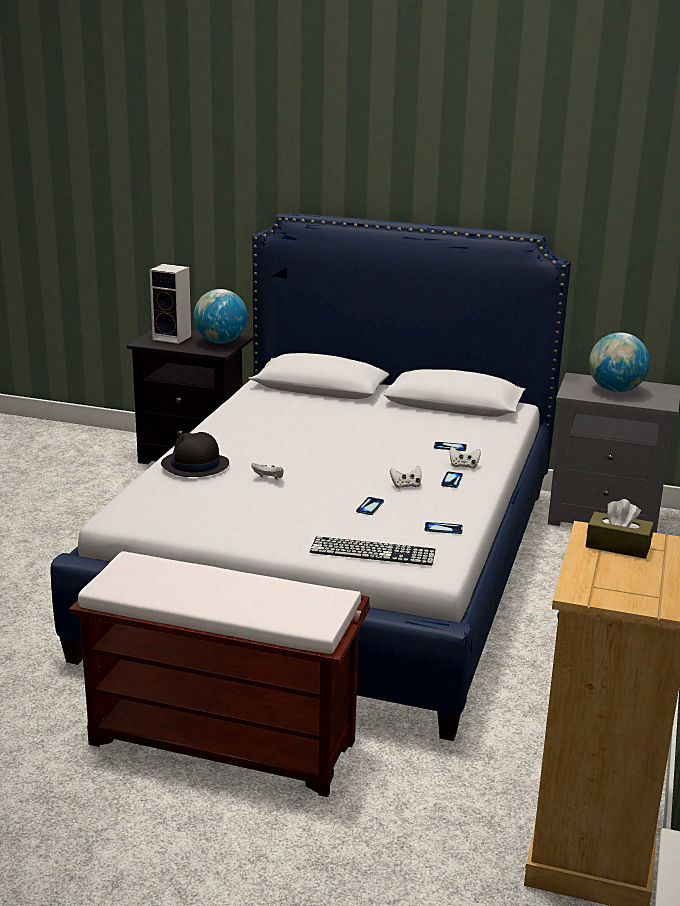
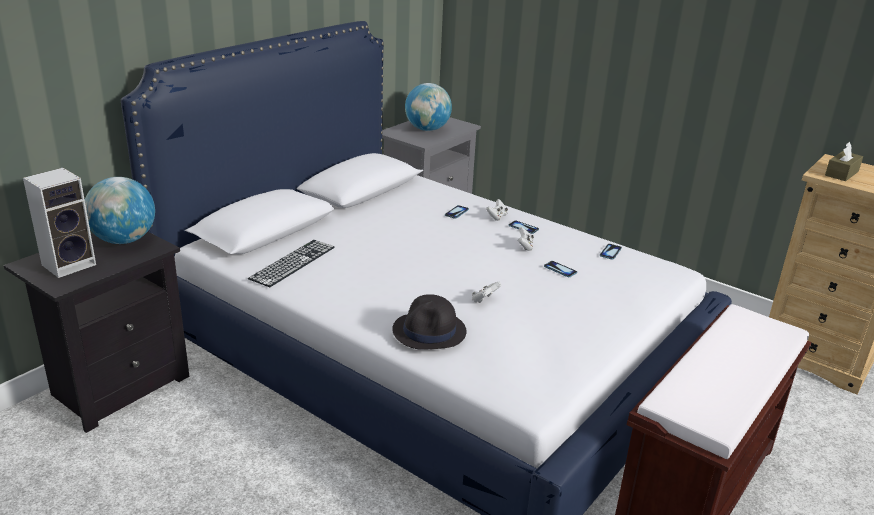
camera: 70 degrees left, 5 degrees up
(372, 551) = (645, 287): keyboard -> keyboard (293, 262)

